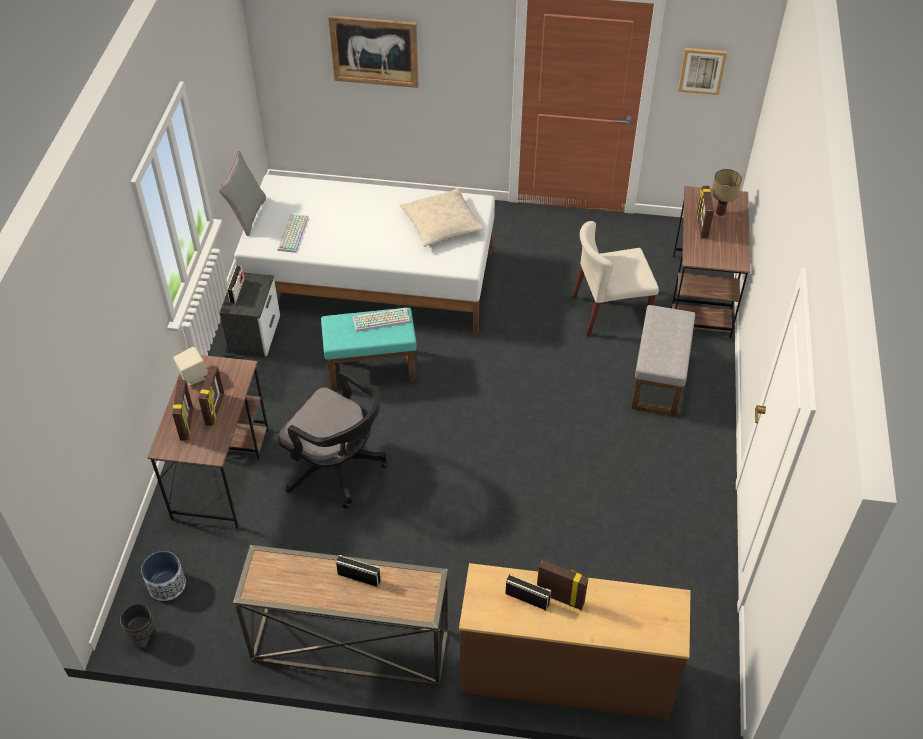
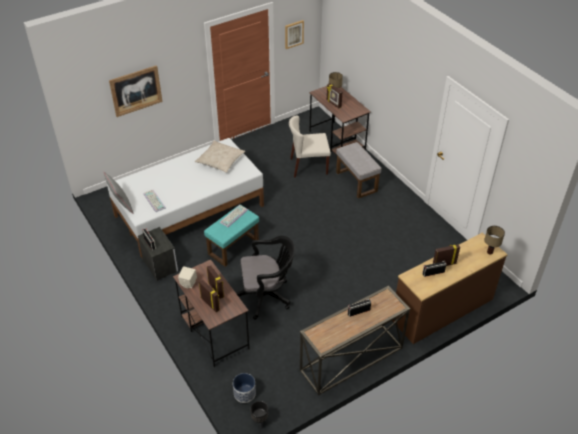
camera: 40 degrees left, 5 degrees down
(609, 311) = (308, 166): beige chair -> beige chair turned 45 degrees clockwise
(661, 631) = (489, 252): none -> table lamp

